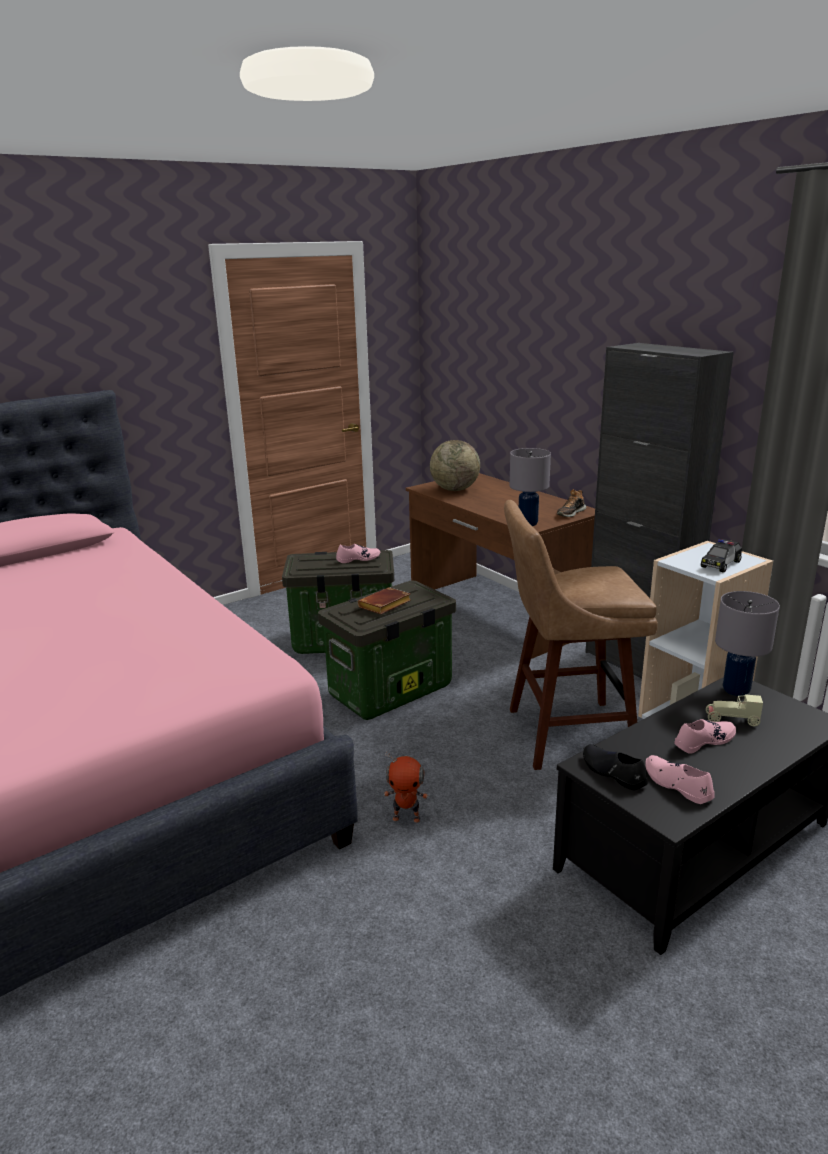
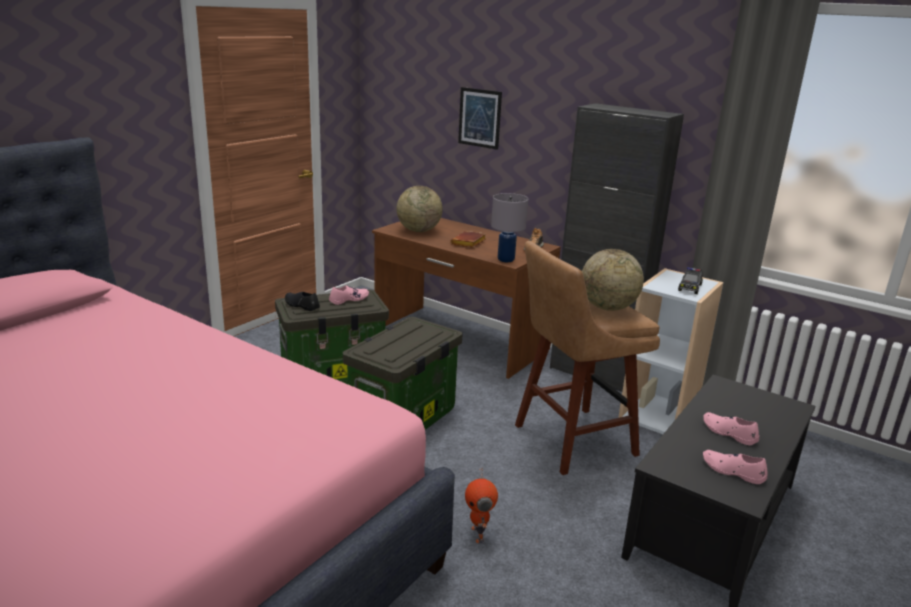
camera: 20 degrees left, 0 degrees up
(384, 606) = (404, 342): brown book -> brown book (469, 243)
(406, 817) = (479, 534): toy robot -> toy robot turned 90 degrees clockwise
(526, 364) = (479, 118): none -> picture
(601, 581) = (607, 307): none -> globe
(612, 772) = (681, 468): black shoe -> black shoe (301, 305)
(704, 741) = (728, 433): pink shoe -> pink shoe turned 90 degrees counterclockwise
(731, 720) = (737, 413): beige toy car -> none
(737, 691) = (726, 389): grey table lamp -> none

